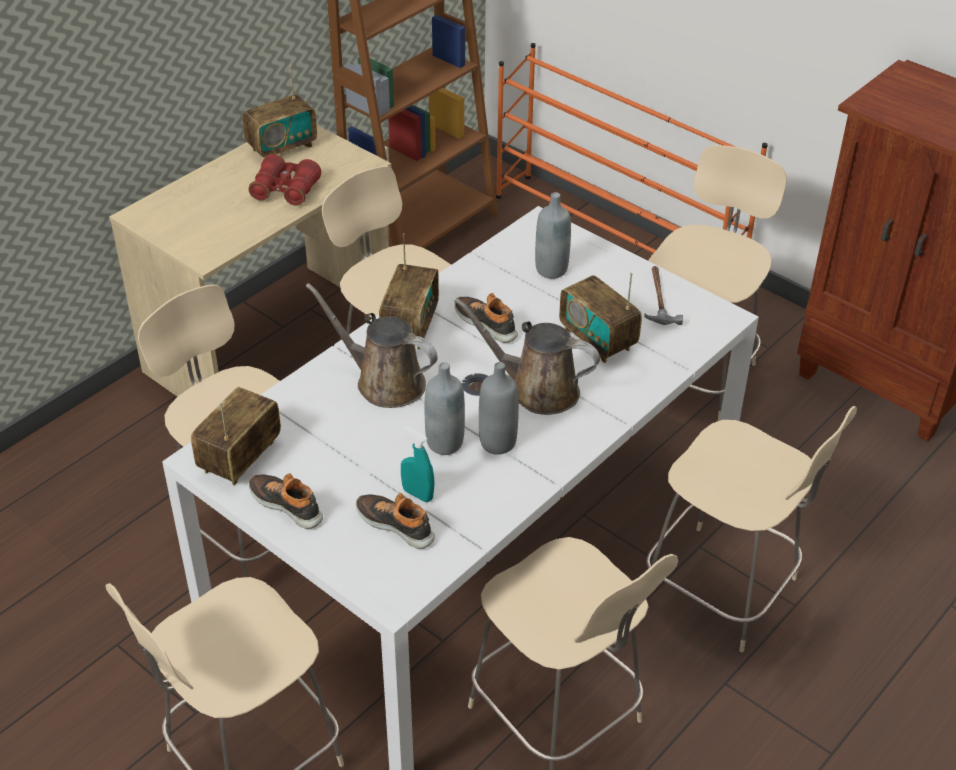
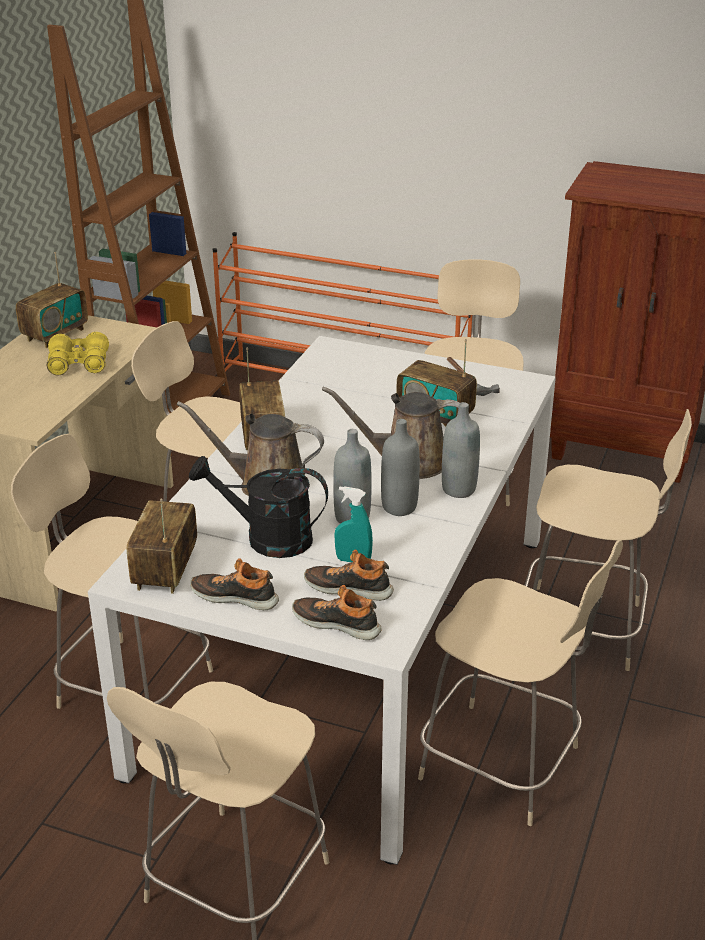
camera: 20 degrees left, 10 degrees down
(285, 190) = (78, 364): red binoculars -> yellow binoculars
(351, 446) = (267, 538): none -> black watering can
(487, 323) = (331, 424): shoe -> shoe (337, 623)
(551, 270) = (361, 377): grey bottle -> grey bottle (459, 489)

